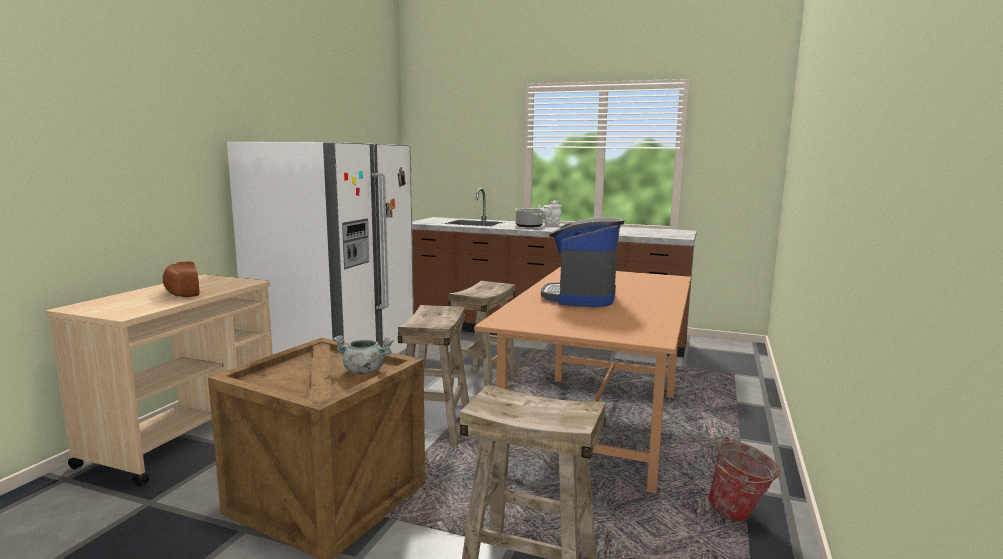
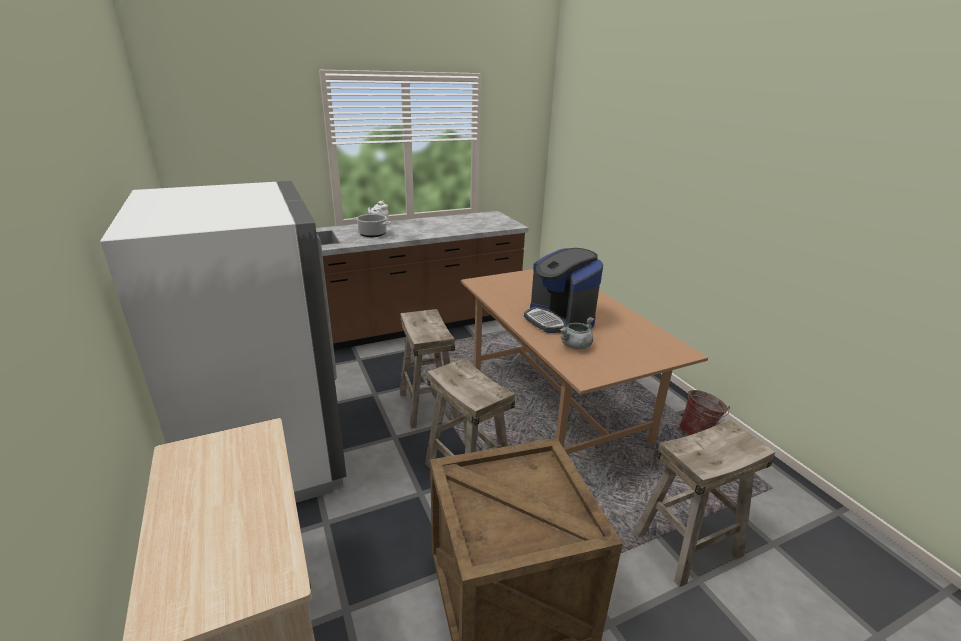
camera: 45 degrees left, 15 degrees up
(181, 292) = (229, 497): bread -> none
(363, 371) = (538, 477): grey cooking pot -> grey cooking pot (575, 346)

